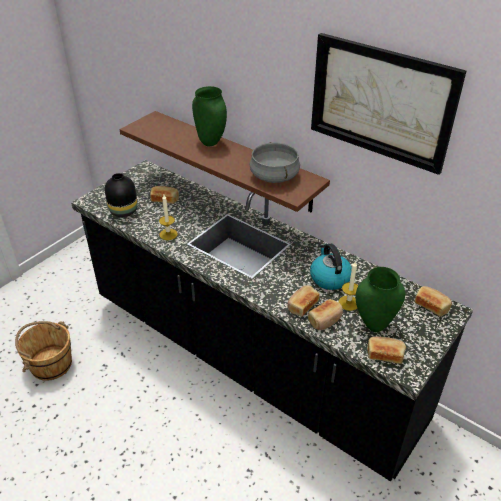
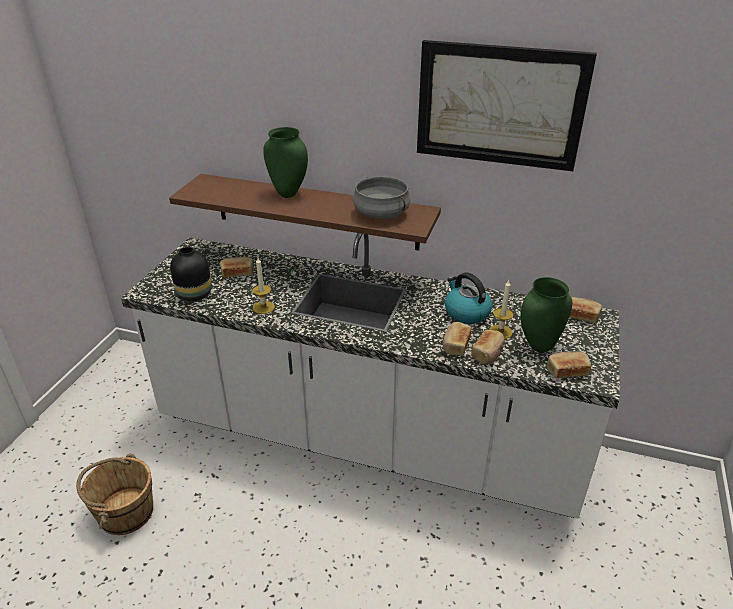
camera: 20 degrees left, 5 degrees down
(250, 358) = (366, 439): black counter -> white counter

